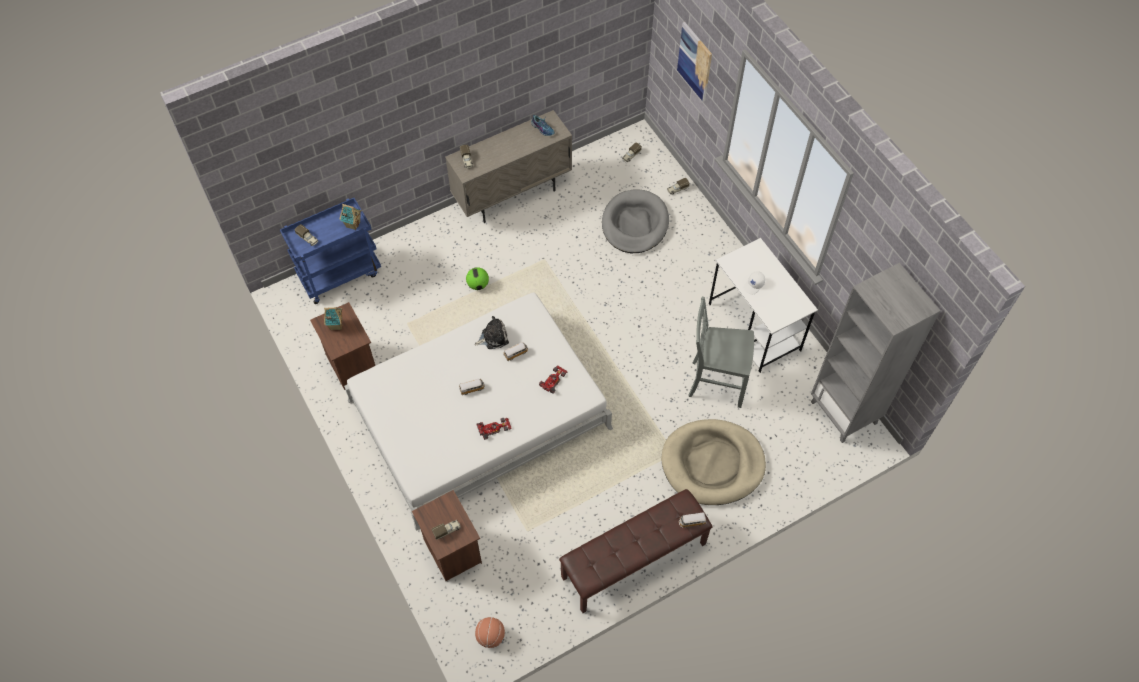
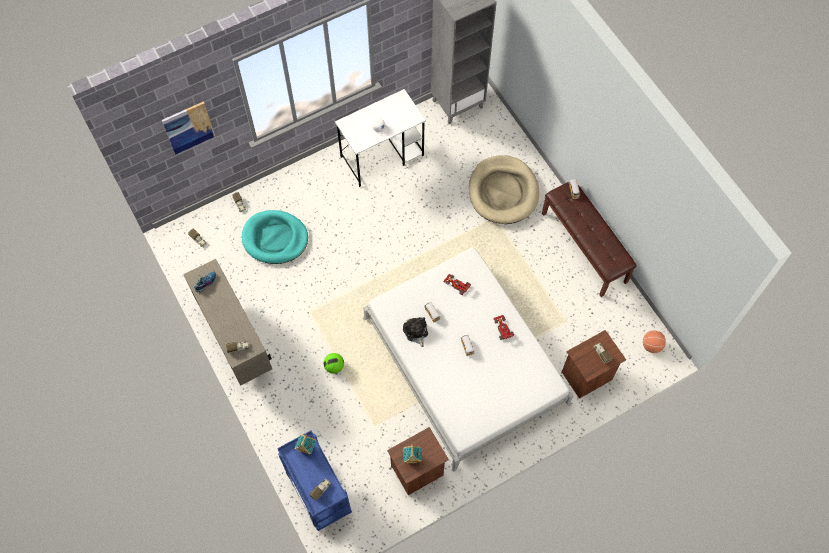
camera: 90 degrees left, 5 degrees up
(635, 224) = (275, 239): grey dog bed -> turquoise dog bed
(715, 382) = (433, 186): grey chair -> none

